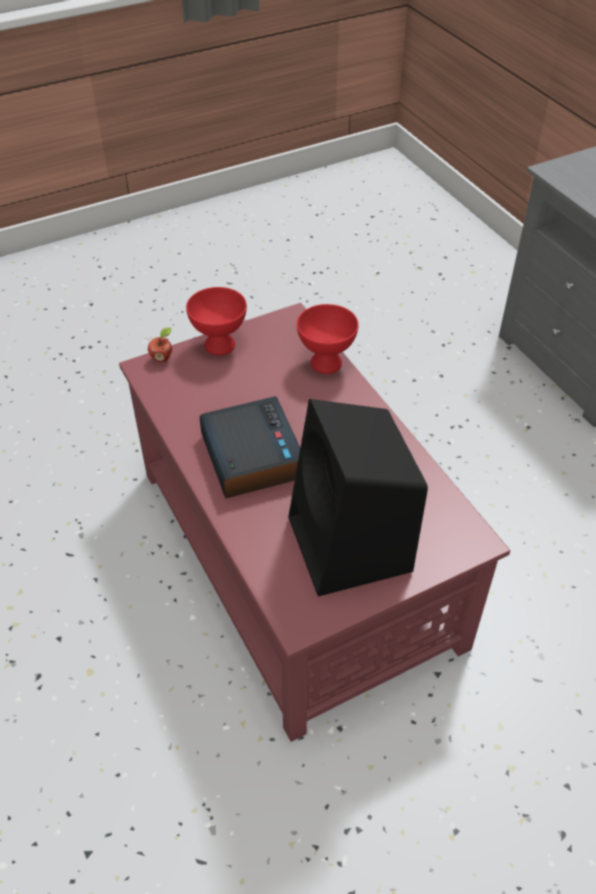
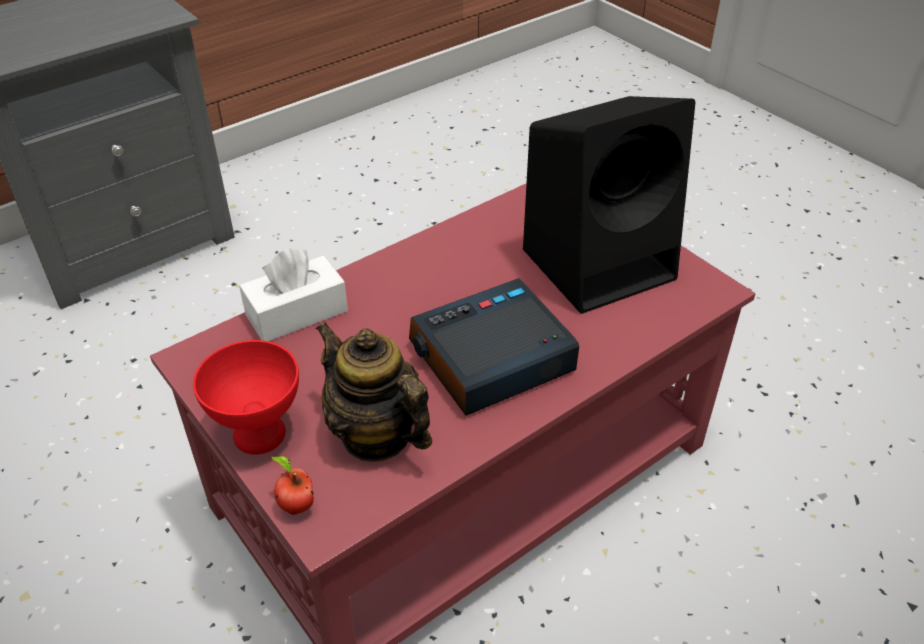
camera: 100 degrees left, 5 degrees down
(202, 393) = (376, 435): none -> teapot
(325, 363) = (297, 313): red bowl -> white tissue box

